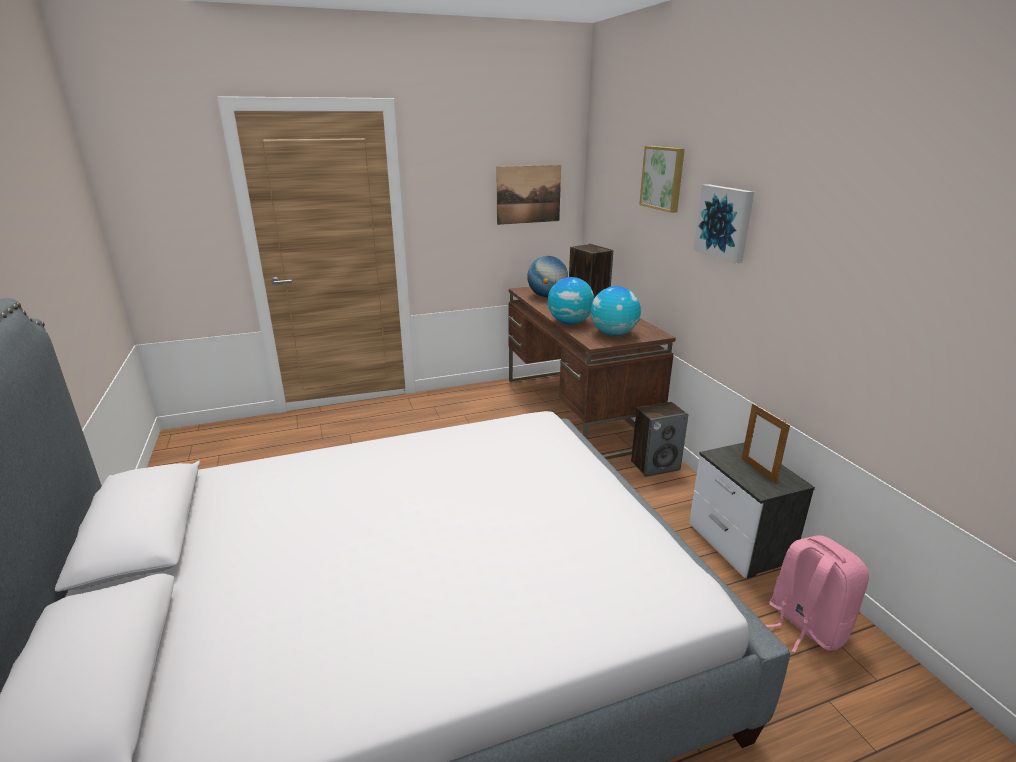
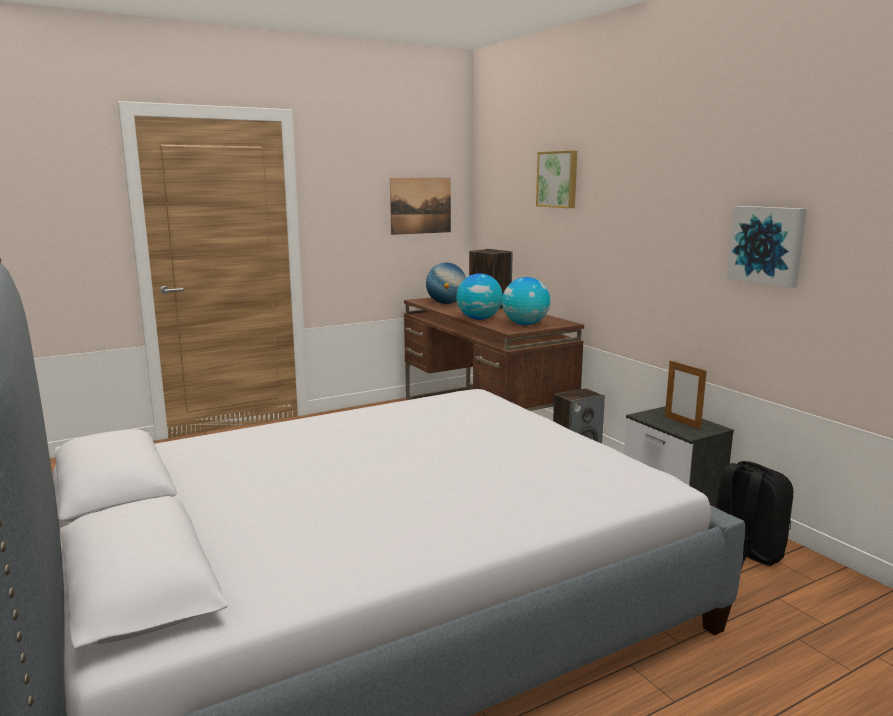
camera: 10 degrees left, 10 degrees down
(725, 222) = (622, 209): picture -> picture (767, 245)
(804, 625) = (745, 552): pink backpack -> black backpack

